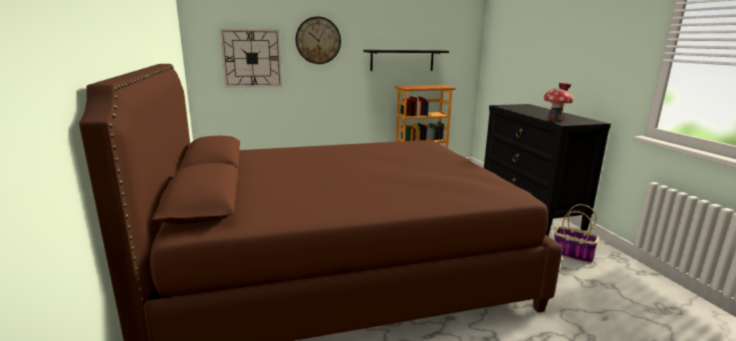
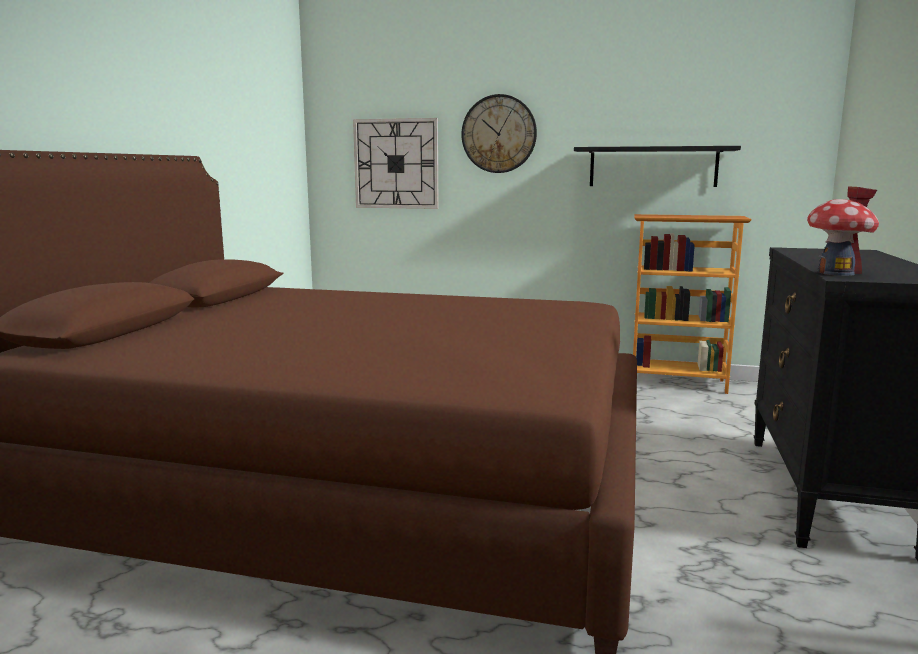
camera: 30 degrees right, 5 degrees down
(571, 254) = (833, 590): basket -> none

